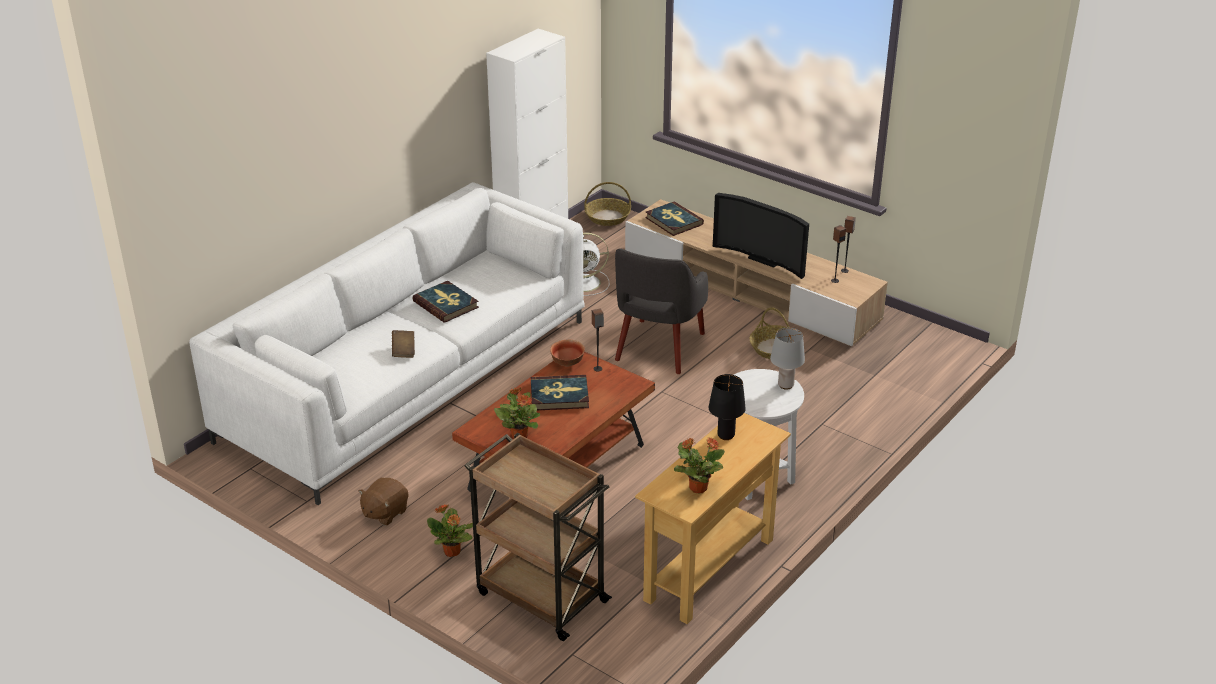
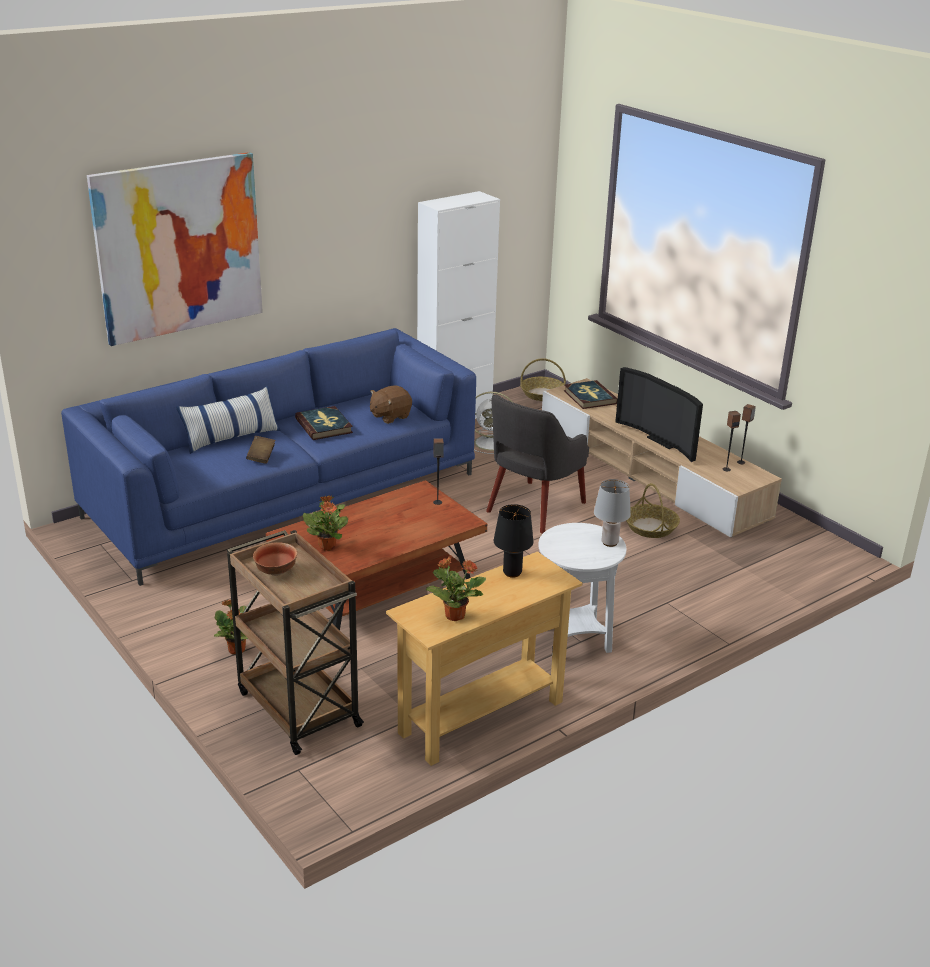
camera: 15 degrees right, 5 degrees down
(281, 150) = (179, 247): none -> picture
(360, 334) = (231, 438): none -> pillow
(384, 513) = (195, 603): brown plush toy -> brown plush toy (390, 416)
(407, 379) = (284, 495): white sofa -> blue sofa
(559, 395) = (386, 519): book -> none
(568, 363) = (411, 493): bowl -> bowl (276, 572)

